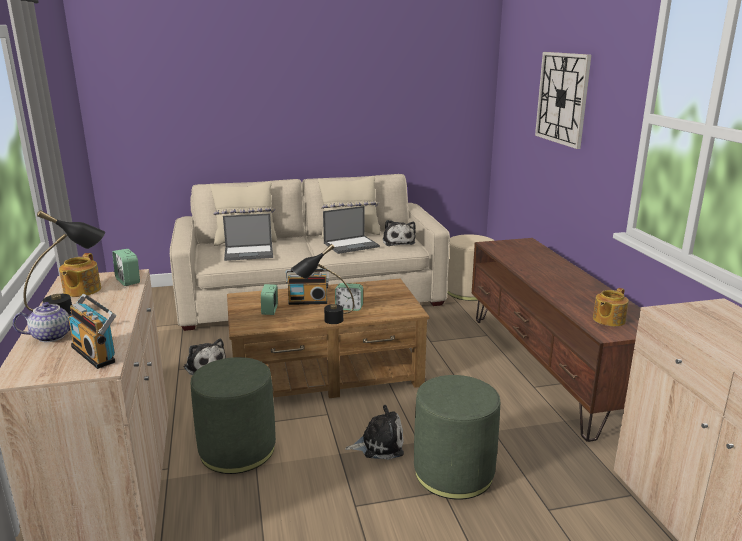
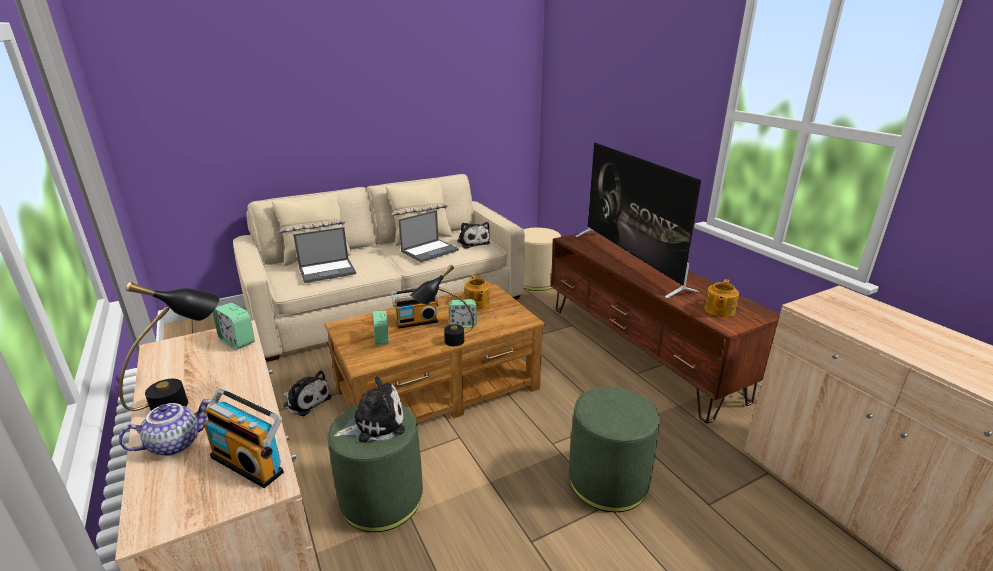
camera: 15 degrees left, 5 degrees up
(81, 290) = (182, 363): teapot -> teapot (477, 303)
(379, 445) = (525, 463): plush toy -> plush toy (375, 423)
(543, 268) = (630, 261): none -> television
(562, 98) = (625, 95): wall clock -> none

